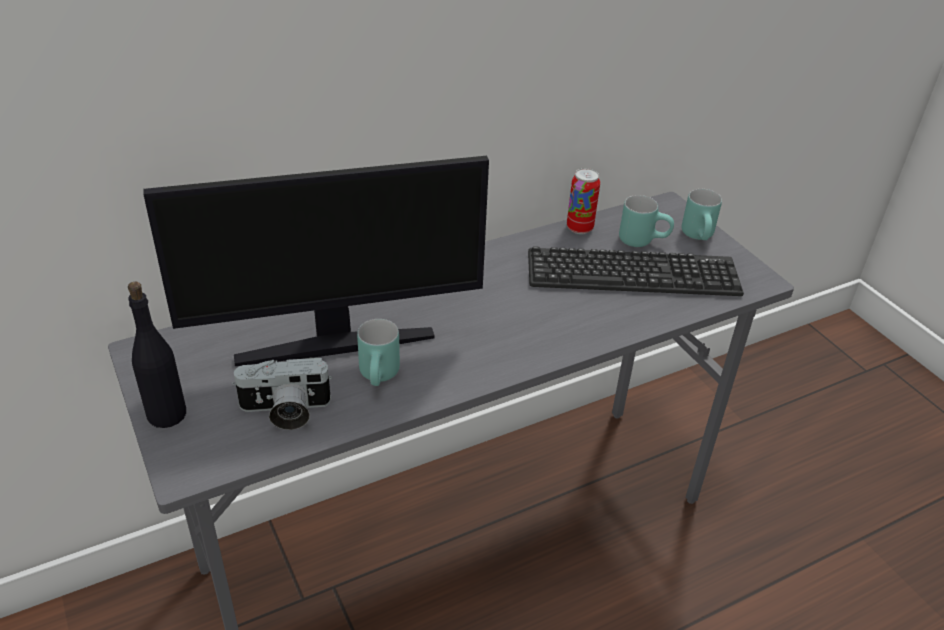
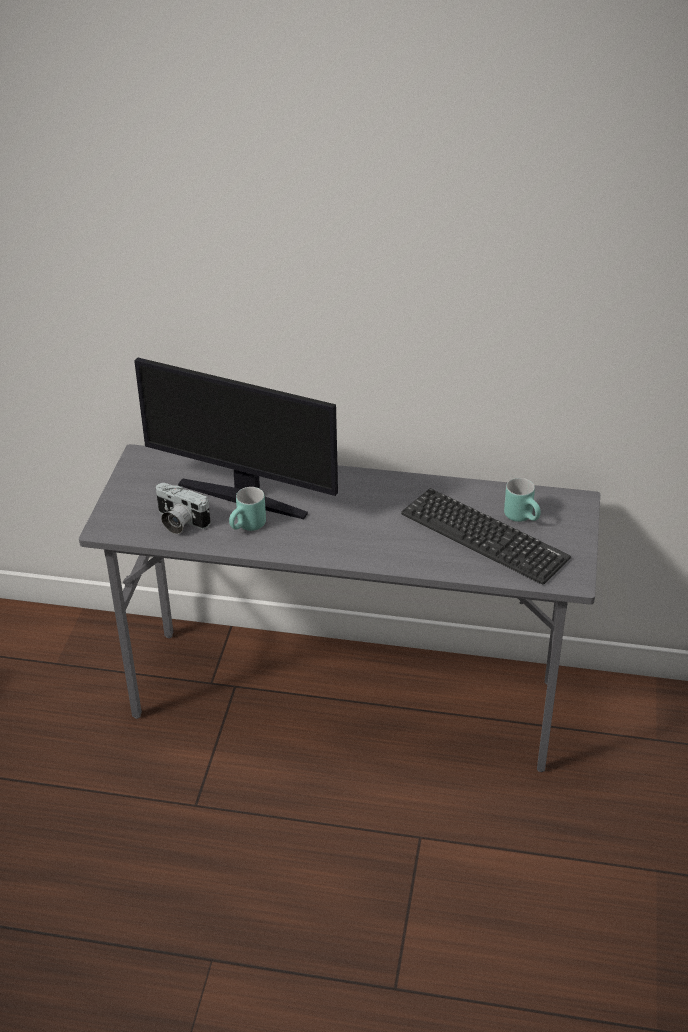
camera: 40 degrees right, 0 degrees up
(167, 414) = (121, 496): black bottle -> none
(579, 228) = (487, 490): can -> none
(700, 237) = (571, 533): turquoise mug -> none

